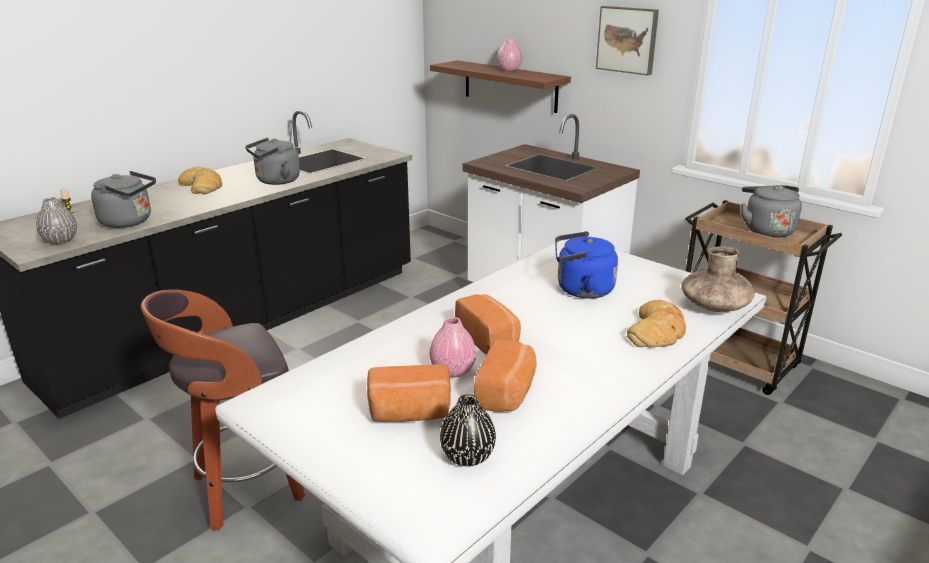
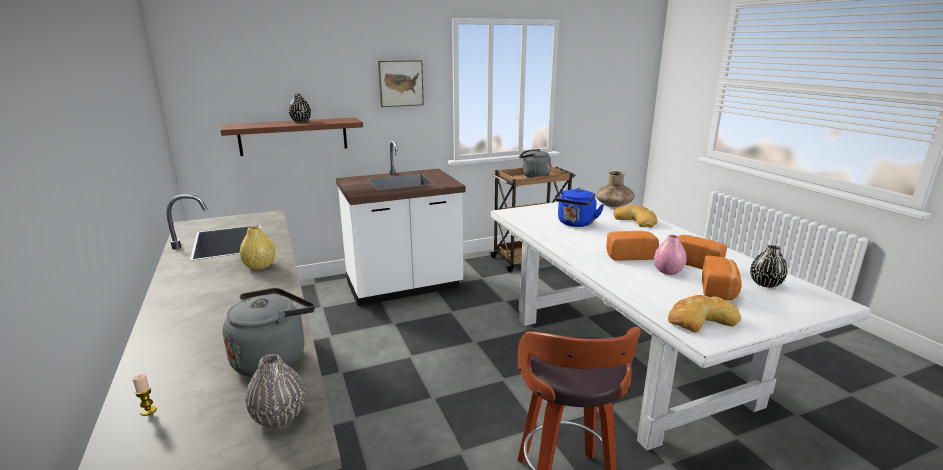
camera: 65 degrees left, 5 degrees down
(202, 186) = (204, 304): bread -> bread (700, 319)
(275, 181) = (259, 266): grey kettle -> yellow vase
(509, 70) = (301, 121): pink vase -> black vase

